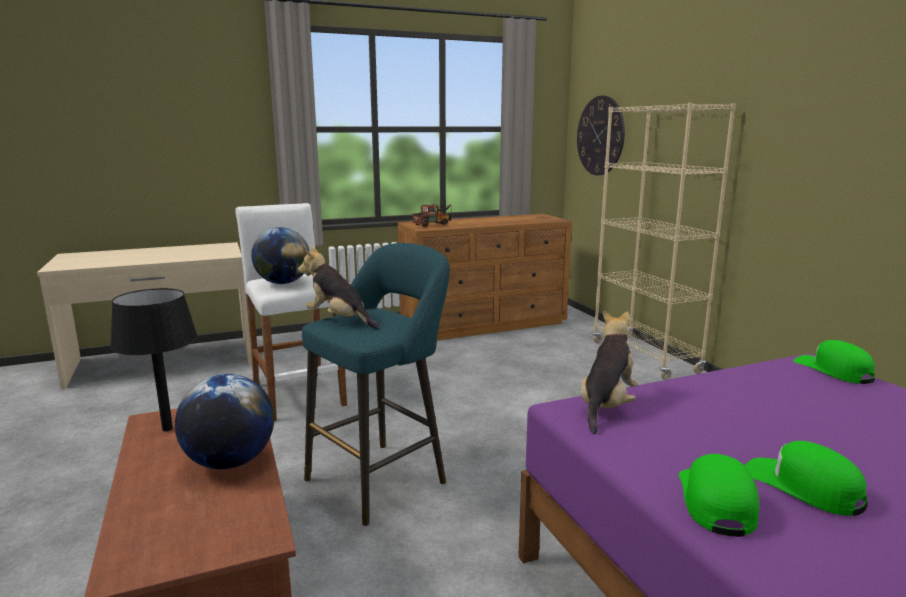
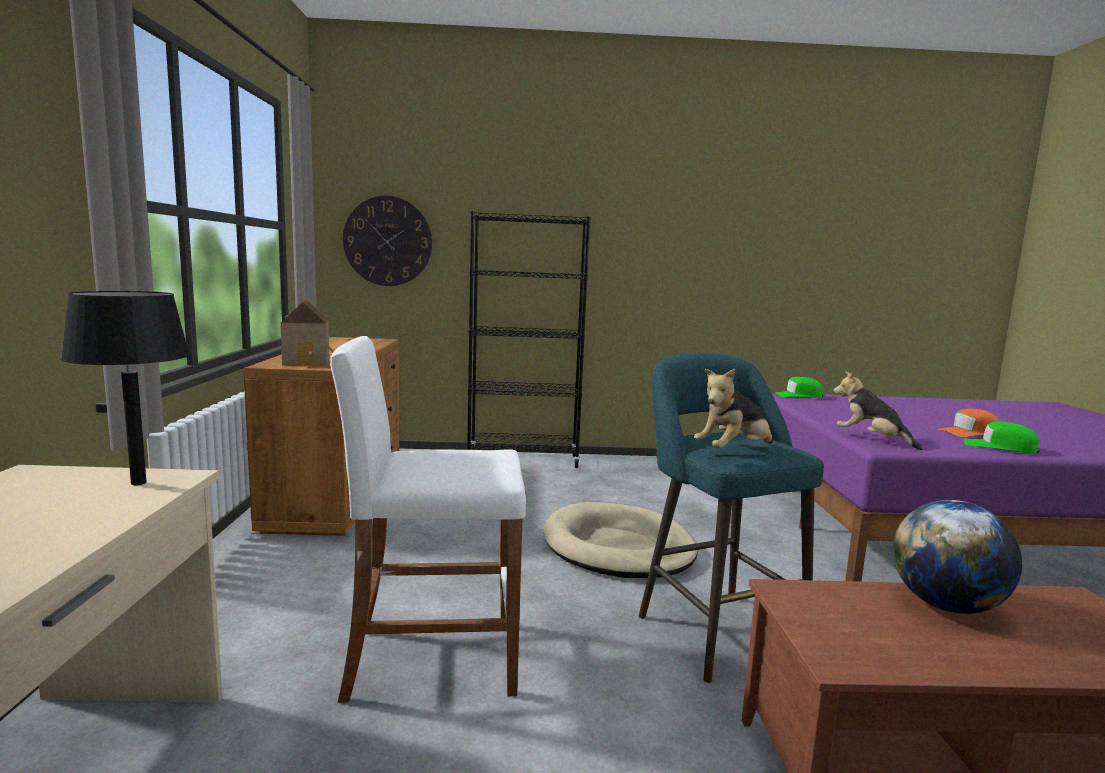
camera: 70 degrees left, 5 degrees down
(168, 429) = (866, 646): black table lamp -> black table lamp (139, 483)
(283, 283) = (472, 465): globe -> none
(434, 224) = (309, 362): toy truck -> toy house
(496, 423) = (618, 547): none -> beige dog bed
(644, 357) = (523, 460): beige bookcase -> black bookcase
(802, 487) = (969, 432): green cap -> orange cap

